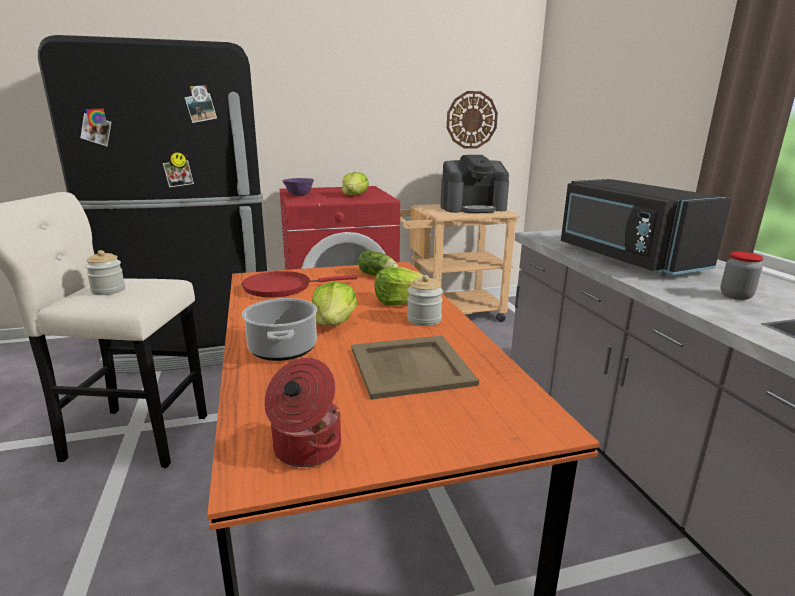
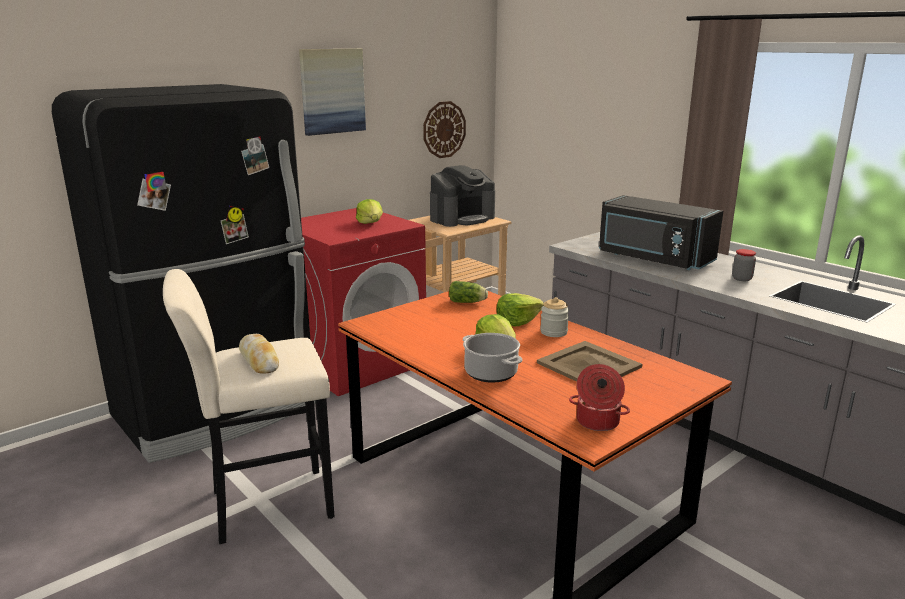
camera: 25 degrees left, 0 degrees up
(108, 290) = (259, 360): jar -> bread
(282, 288) = (408, 328): red frying pan -> none
(299, 195) = (316, 230): purple bowl -> none
(347, 70) = (332, 91): none -> picture

